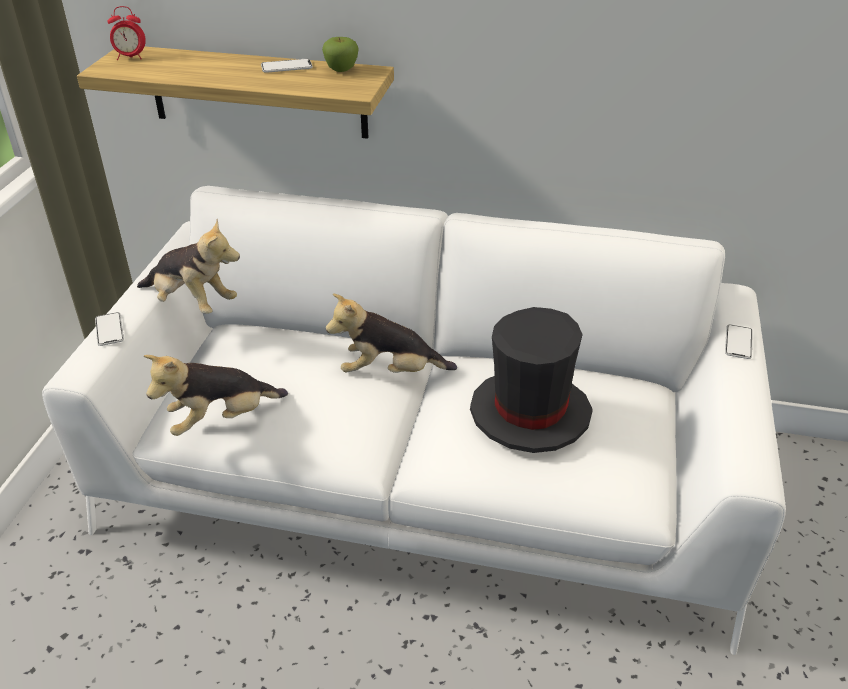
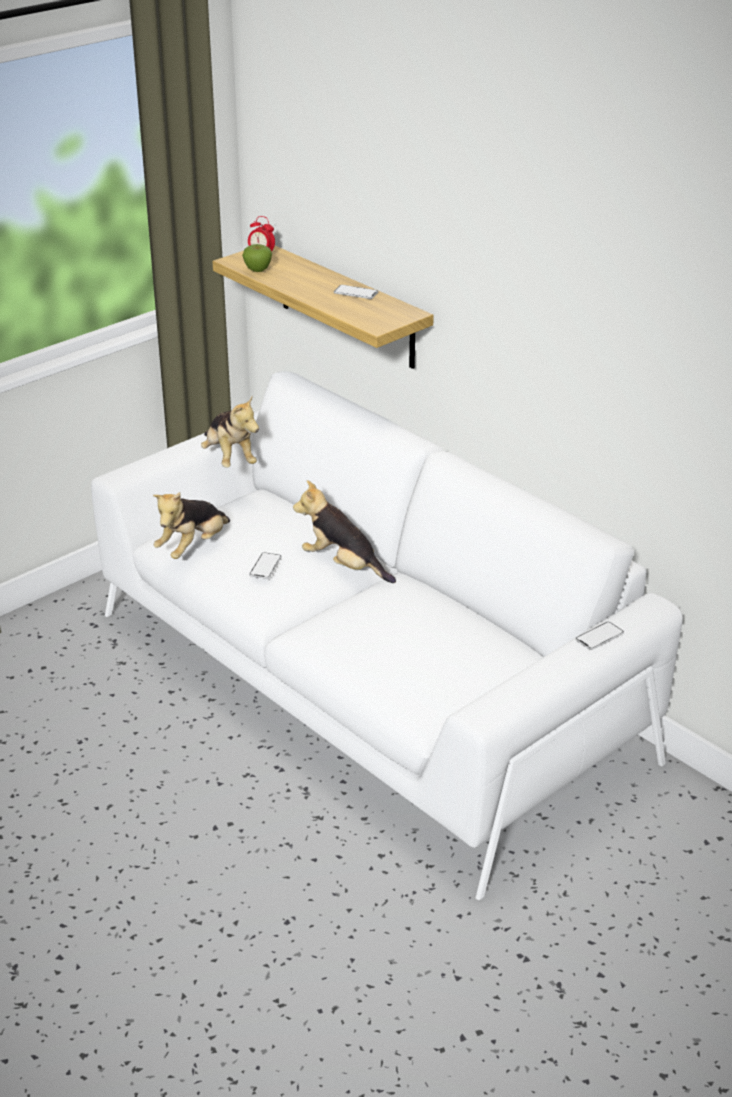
camera: 35 degrees right, 5 degrees down
(109, 330) = (161, 457): phone -> phone (265, 566)
(221, 419) = (193, 547): plush toy -> plush toy turned 60 degrees counterclockwise
(341, 70) = (390, 306): apple -> apple (258, 270)
(530, 413) = (403, 627): black hat -> none

